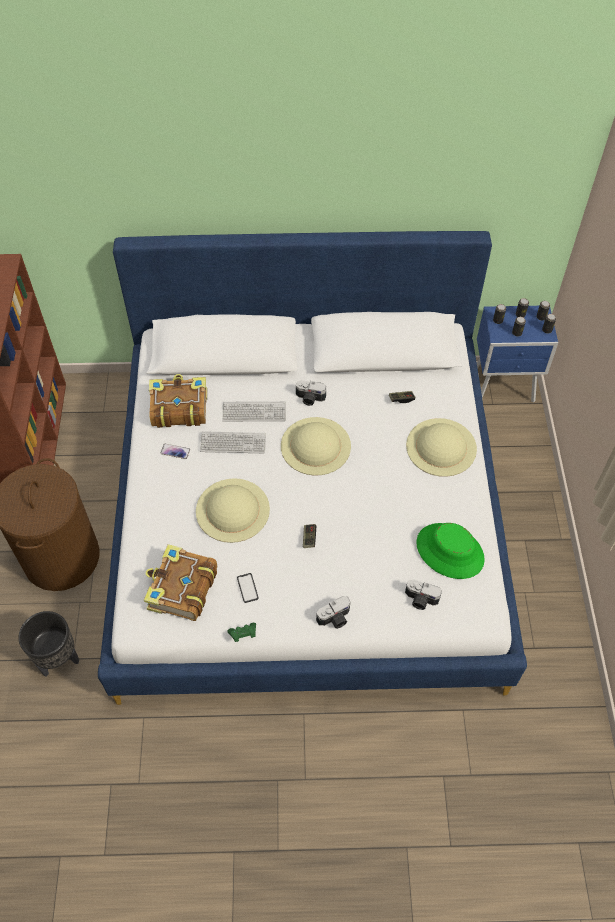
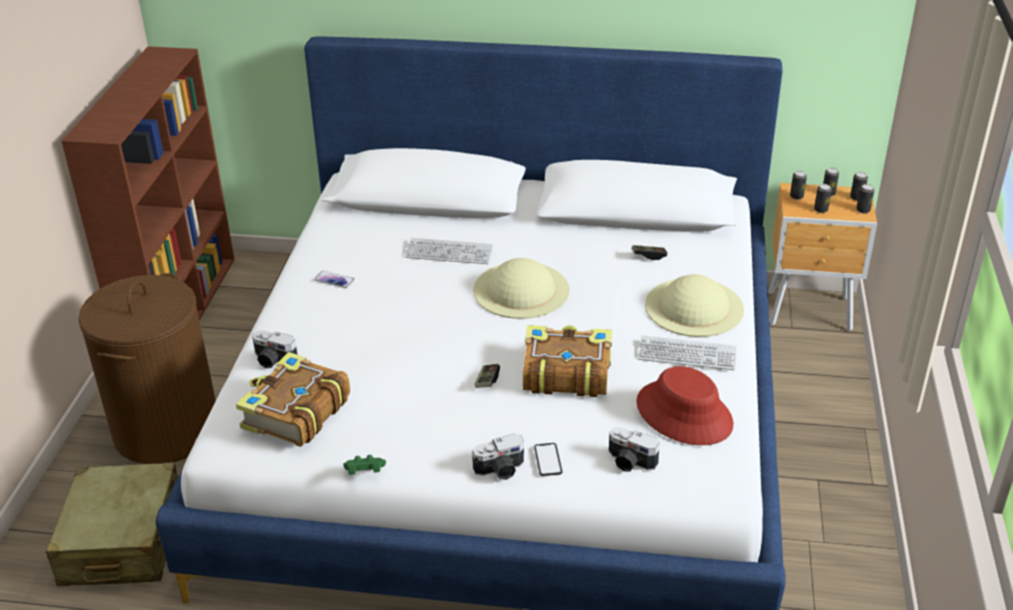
camera: 10 degrees right, 20 degrees down
(59, 660) = (122, 541): black planter -> beige suitcase
(178, 408) = (352, 240): book -> book (565, 372)
(232, 510) = (390, 340): beige hat -> none
(233, 443) = (412, 278): keyboard -> keyboard (687, 354)
(247, 588) = (386, 423): phone -> phone (548, 460)
(309, 399) = (526, 246): camera -> camera (273, 361)
(450, 551) = (684, 413): green hat -> red hat
(504, 387) = (811, 312): blue nightstand -> brown nightstand

